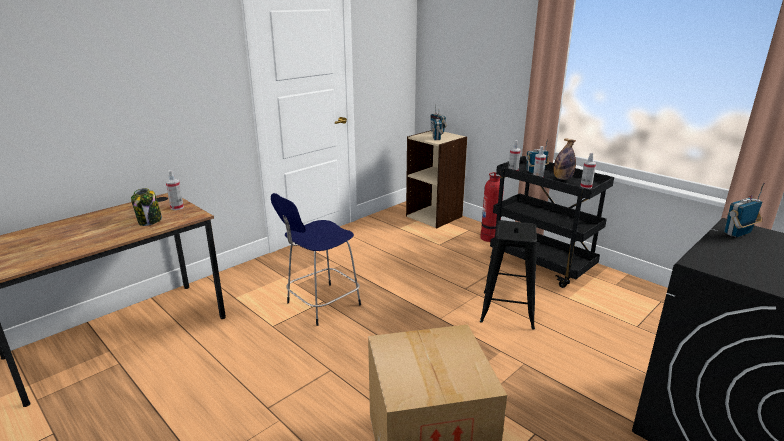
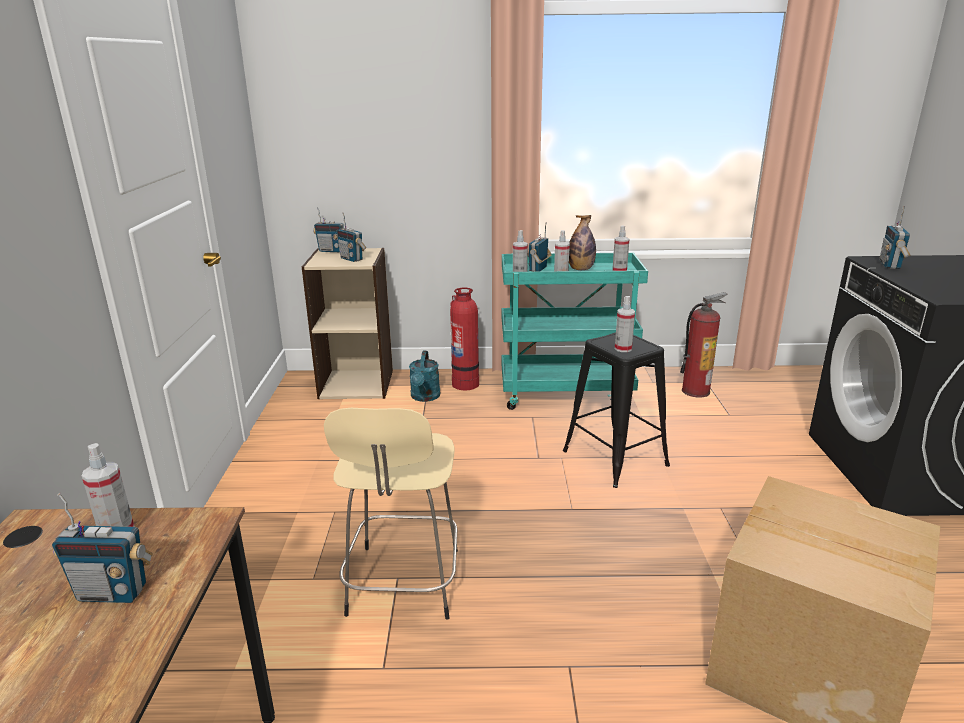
camera: 45 degrees left, 0 degrees up
(150, 221) = (113, 592): jar -> radio
(321, 305) = (403, 585): blue stool -> beige stool
(456, 235) = (424, 397): none -> turquoise watering can
(510, 231) = (623, 349): none -> spray bottle
(542, 265) = (566, 392): black cart -> turquoise cart
(639, 302) = (695, 391): none -> fire extinguisher

